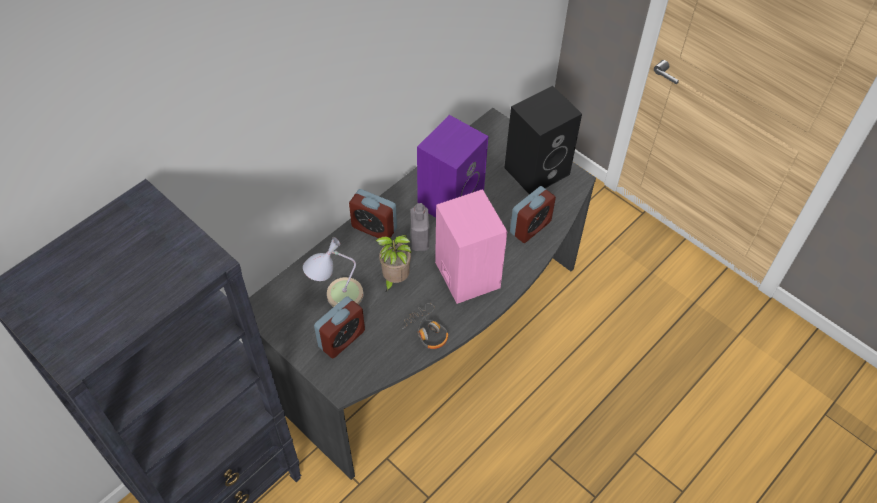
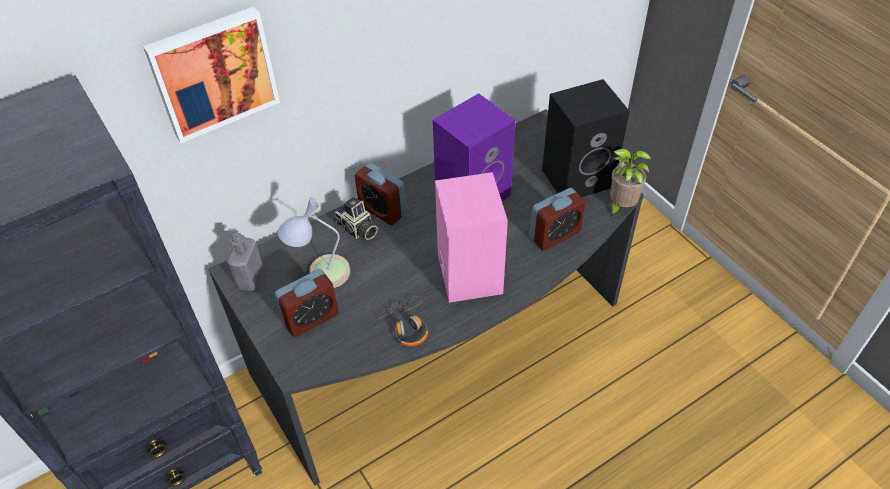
camera: 15 degrees right, 5 degrees down
(240, 146) = (213, 72): none -> picture
(357, 250) = (357, 229): none -> camera
(394, 279) = (388, 266): potted plant -> potted plant (620, 206)
(420, 240) = (427, 230): grey bottle -> grey bottle (250, 279)

